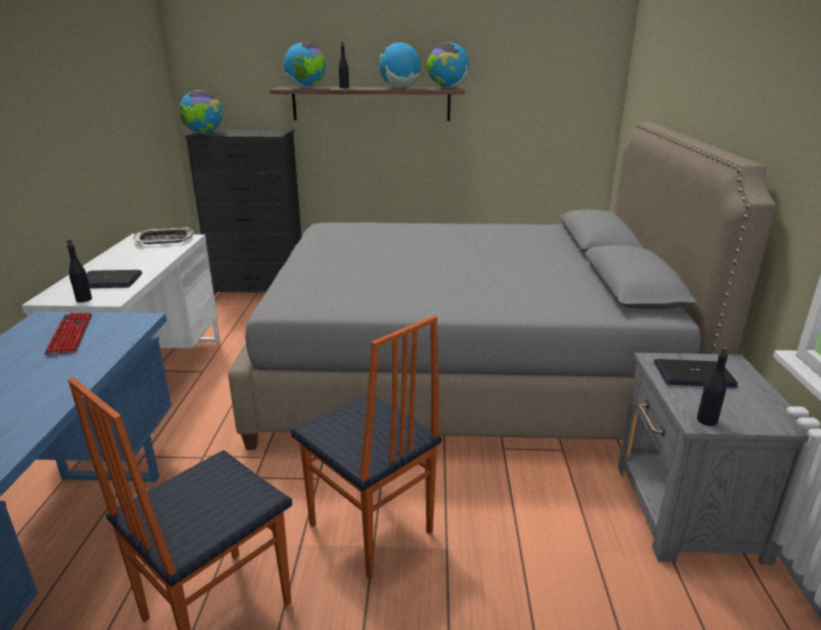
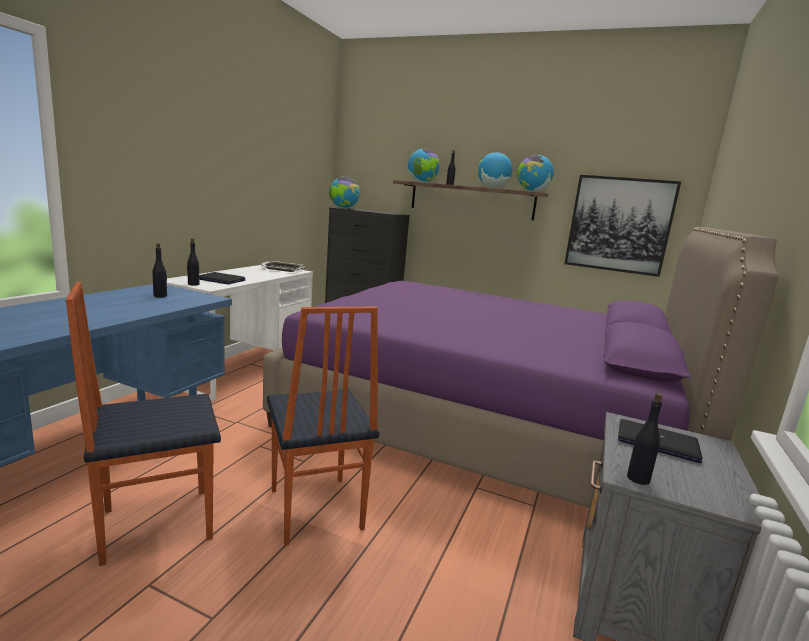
camera: 20 degrees right, 10 degrees down
(70, 335) = (160, 296): keyboard -> black bottle
(463, 372) = (482, 422): grey bed -> purple bed
(543, 116) = (619, 225): none -> picture

